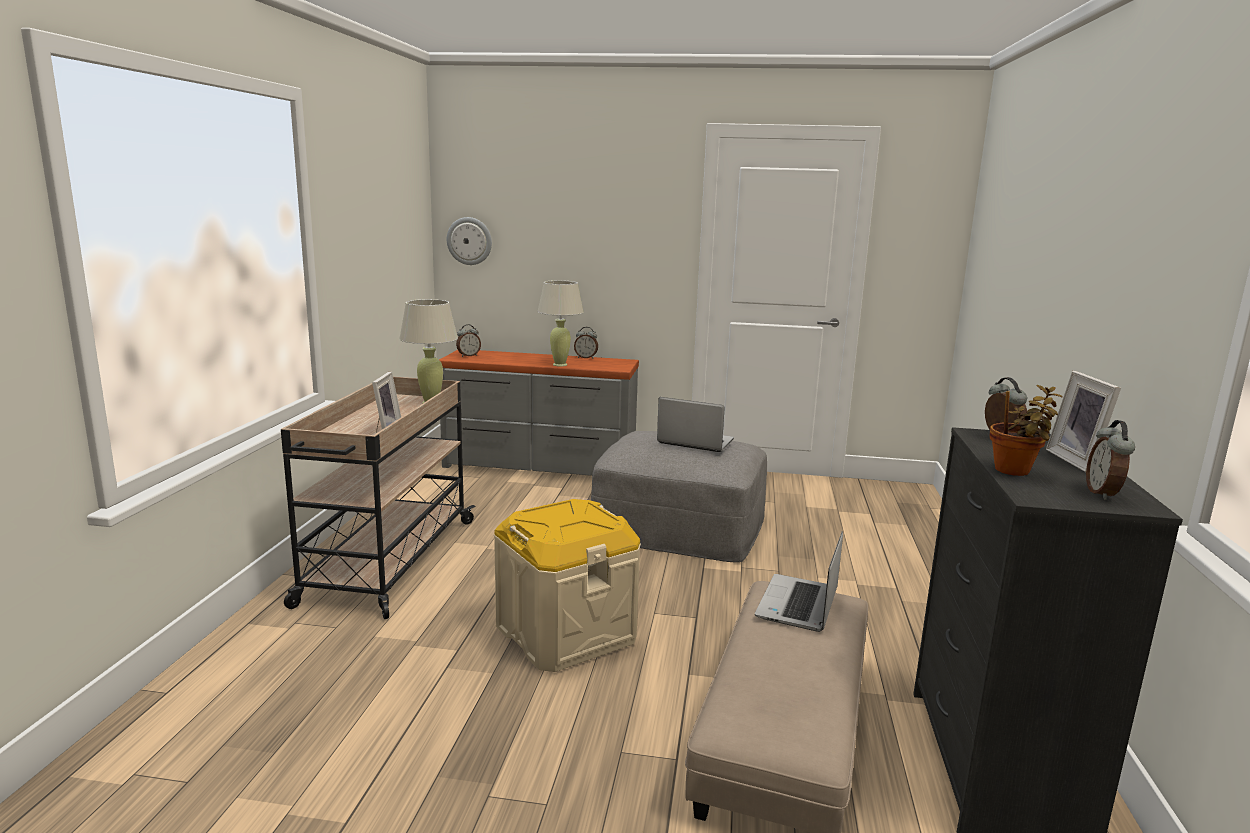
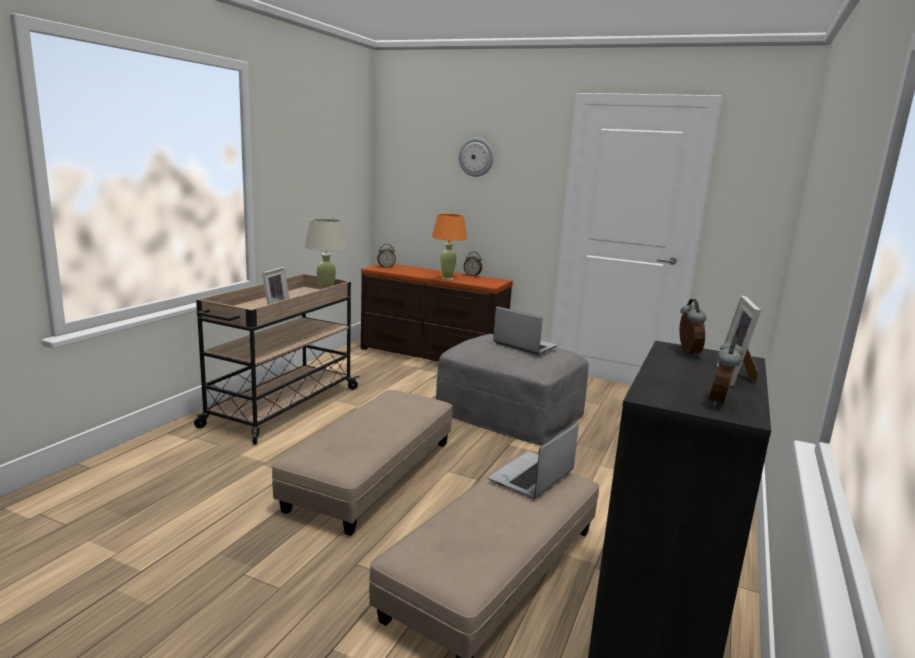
camera: 15 degrees right, 0 degrees up
(469, 241) = (396, 182): wall clock -> wall clock (476, 157)
(539, 466) = (431, 356): grey dresser -> brown dresser
(560, 364) = (447, 278): beige table lamp -> orange table lamp
(566, 633) = (372, 474): beige storage box -> beige ottoman
(1015, 471) = (661, 377): potted plant -> none

